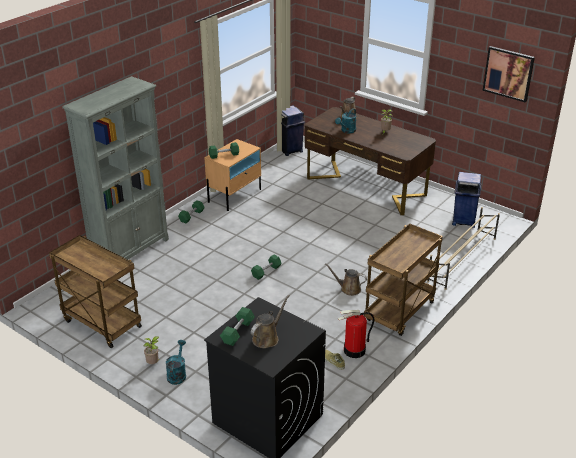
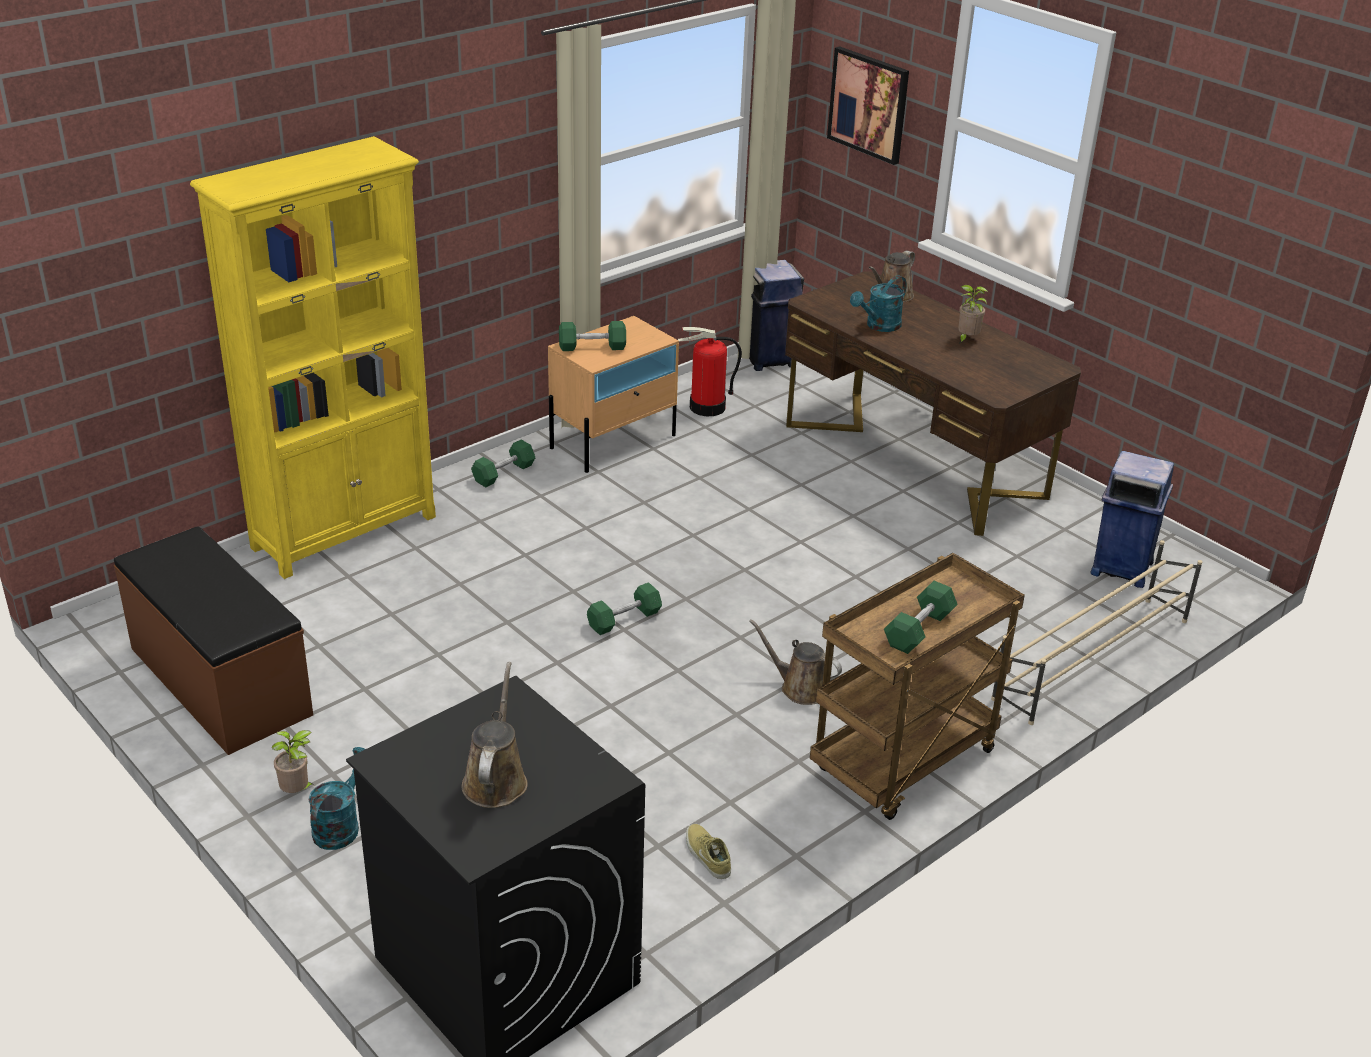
camera: 10 degrees right, 0 degrees up
(100, 323) = (218, 682): brown cart -> brown bench
(131, 251) = (345, 531): grey bookcase -> yellow bookcase
(237, 332) = (432, 754): green dumbbell -> green dumbbell (919, 630)
(267, 338) = (496, 779): brown watering can -> brown watering can turned 45 degrees counterclockwise
(354, 351) = (766, 838): fire extinguisher -> fire extinguisher (707, 407)
(508, 73) = (1267, 227): picture -> picture (869, 104)

